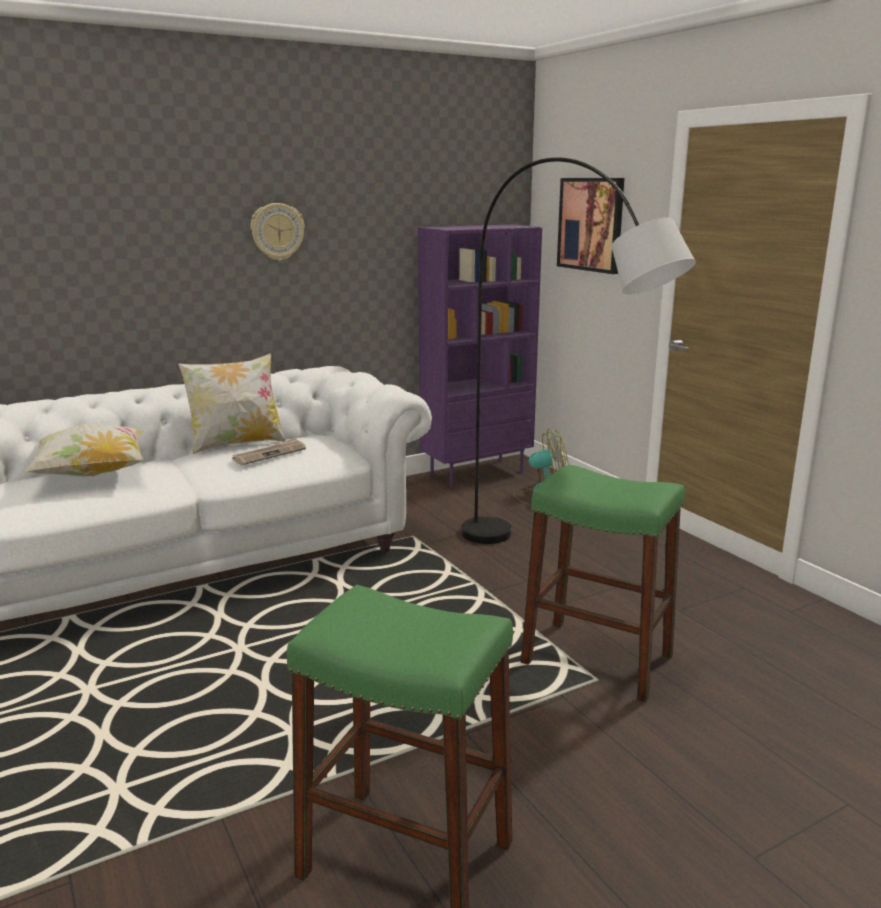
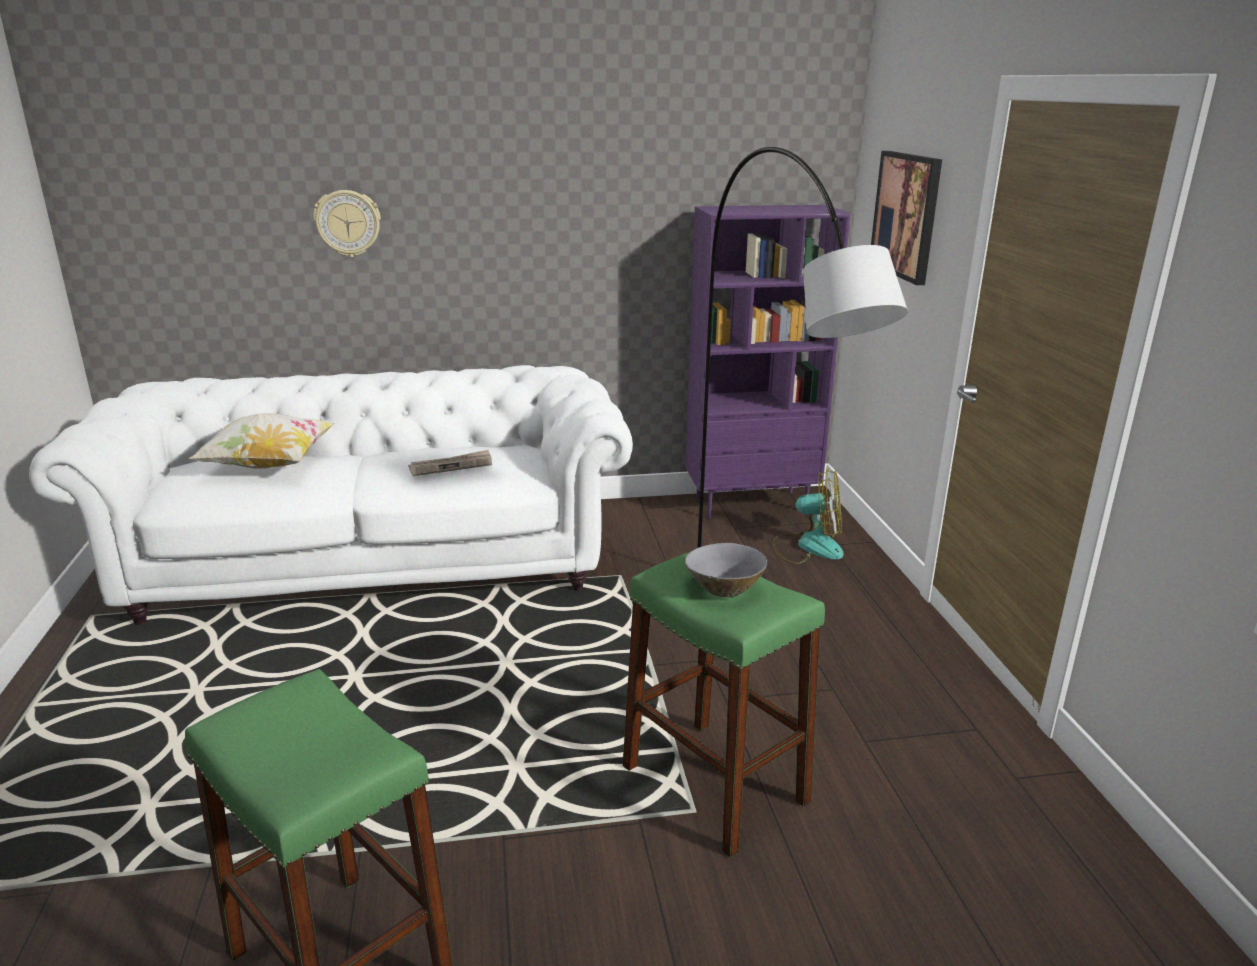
camera: 20 degrees right, 5 degrees up
(236, 444) = (433, 447): pillow -> none
(277, 231) = (519, 208): wall clock -> wall clock (348, 223)
(608, 487) = (724, 588): none -> grey bowl

